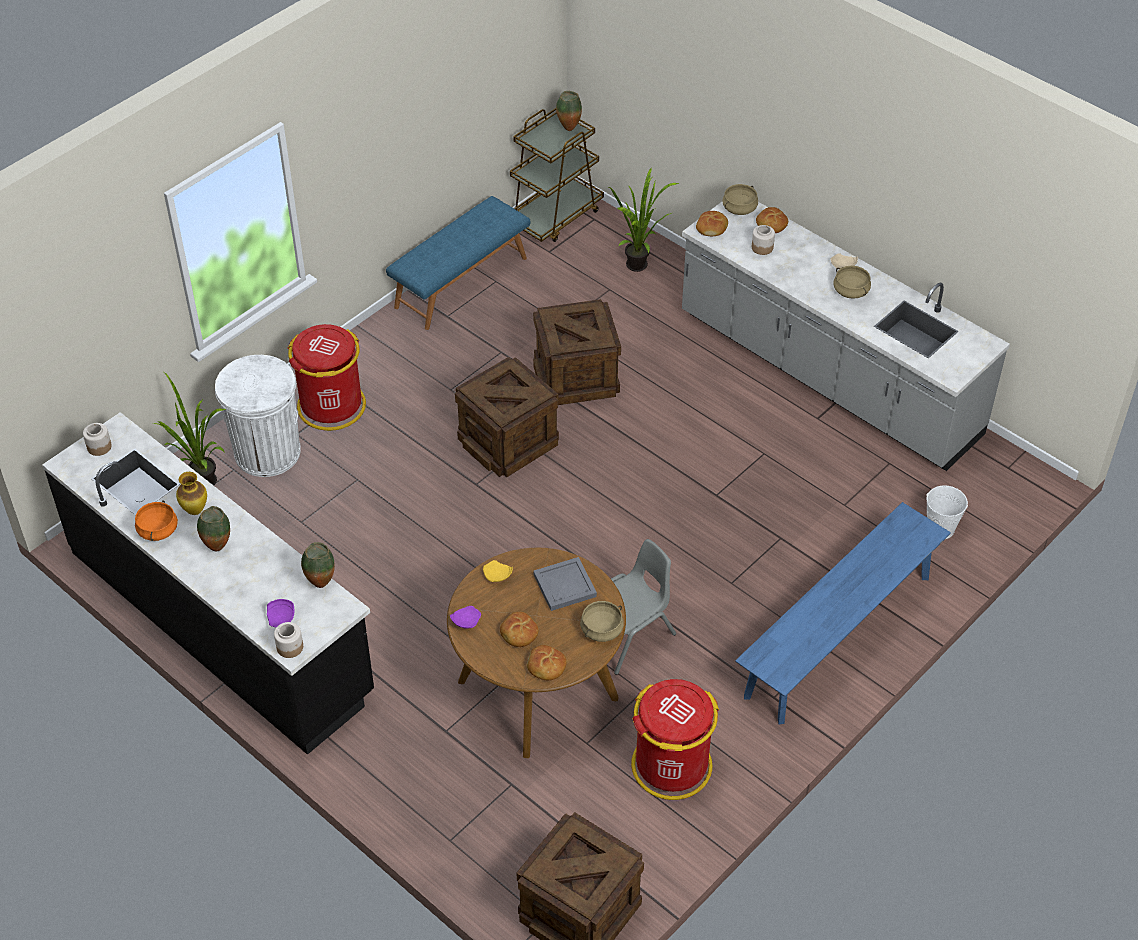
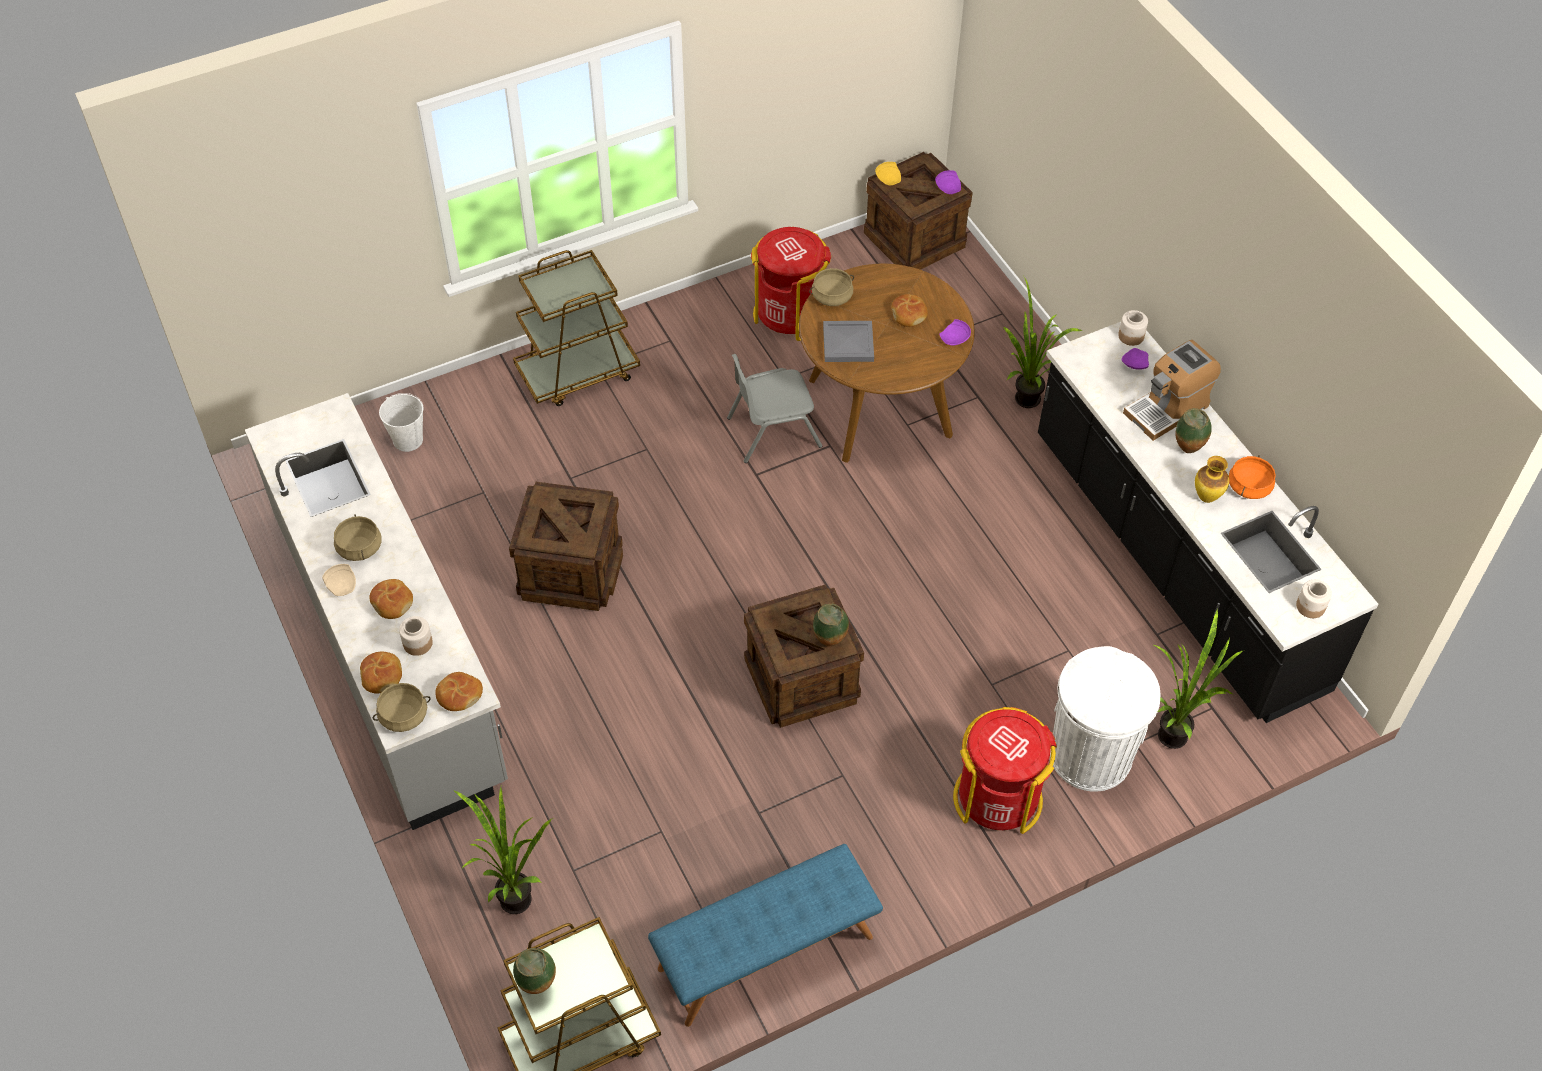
camera: 160 degrees left, 5 degrees up
(242, 581) = (1167, 409): none -> coffee machine
(320, 583) = (1089, 386): vase -> vase (830, 643)
(399, 738) = (1023, 403): none -> potted plant
(497, 576) = (909, 370): yellow plate -> yellow plate (889, 178)
(545, 872) = (949, 187): none -> purple plate
(546, 667) = (896, 281): bread -> bread (392, 602)
(575, 377) = (684, 744): crate -> crate (571, 571)
(838, 636) = (578, 372): blue bench -> brown cart

